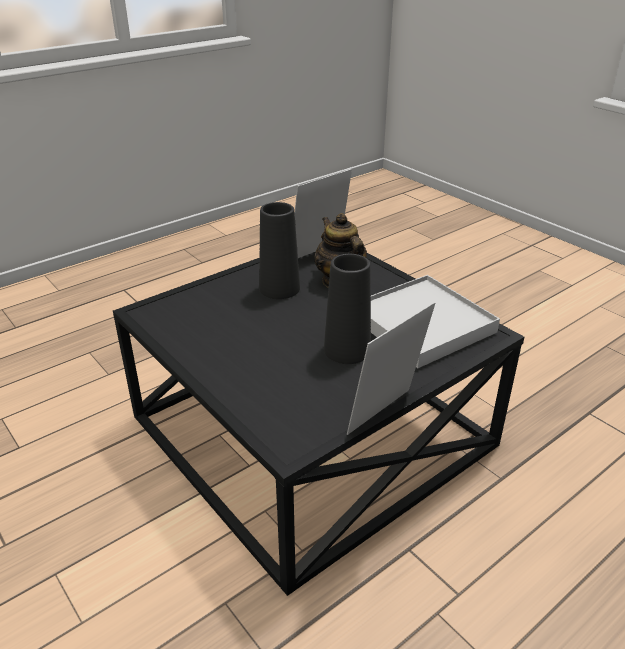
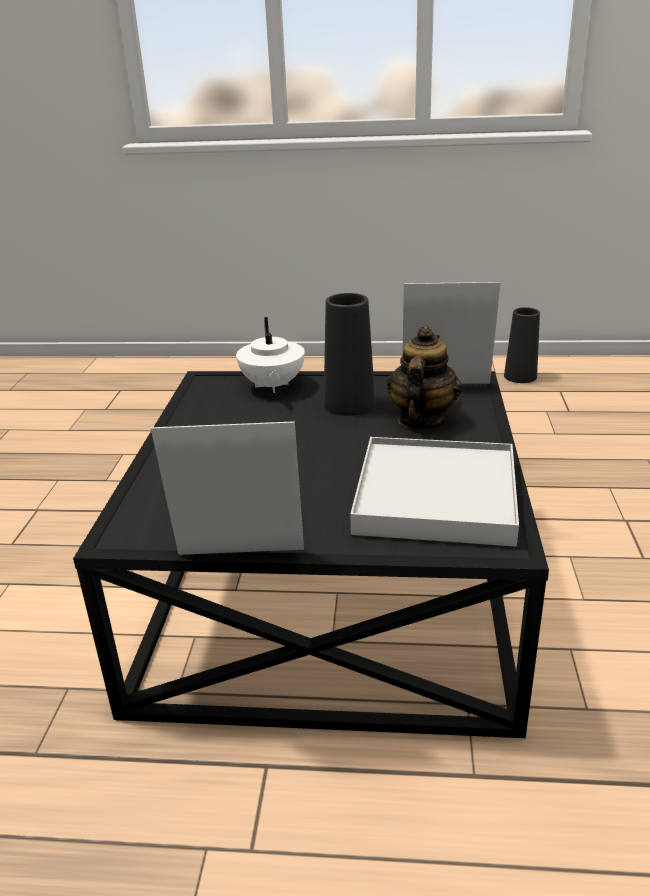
camera: 45 degrees right, 5 degrees down
(205, 296) = (272, 386): none -> white teapot
(347, 350) = (314, 484): black vase -> black vase (520, 376)

